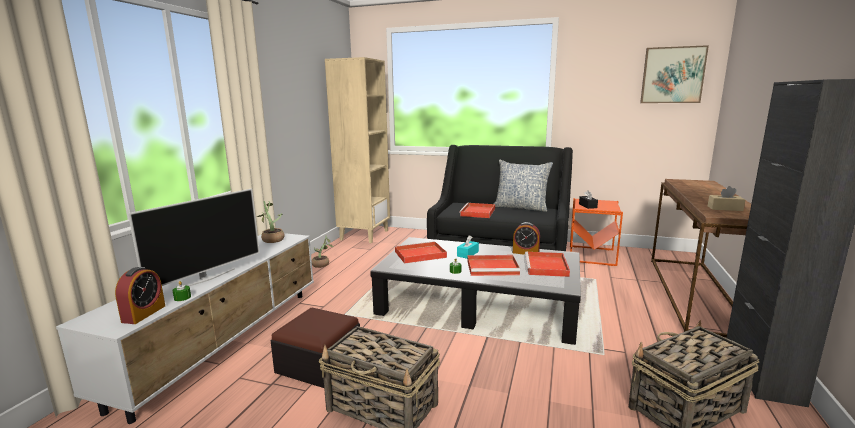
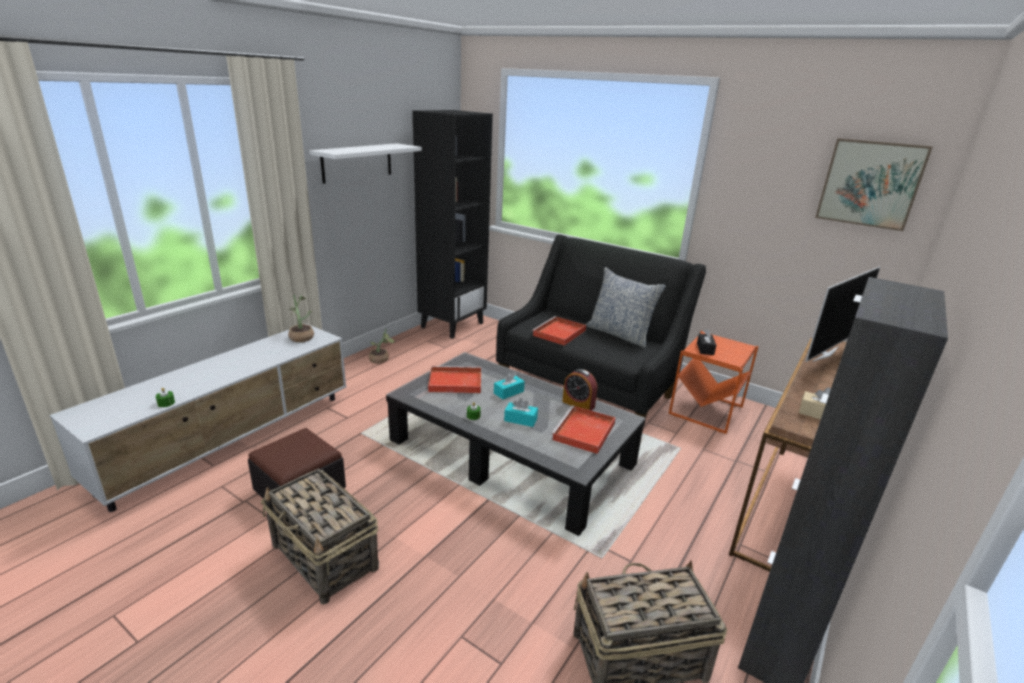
camera: 15 degrees right, 10 degrees up
(144, 314) = (122, 416): alarm clock -> none
(206, 279) = (202, 382): television -> television (824, 353)
(291, 96) = (357, 162): none -> white shelf
(364, 235) = (452, 325): beige bookcase -> black bookcase
(493, 267) = (520, 420): red tray -> turquoise tissue box

